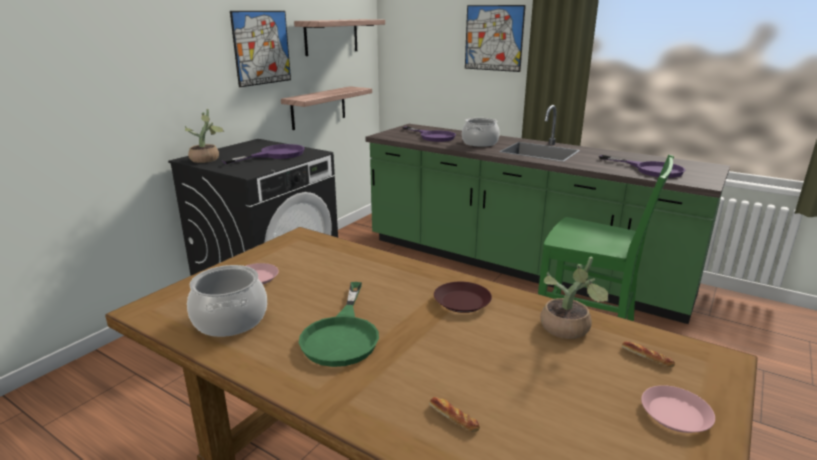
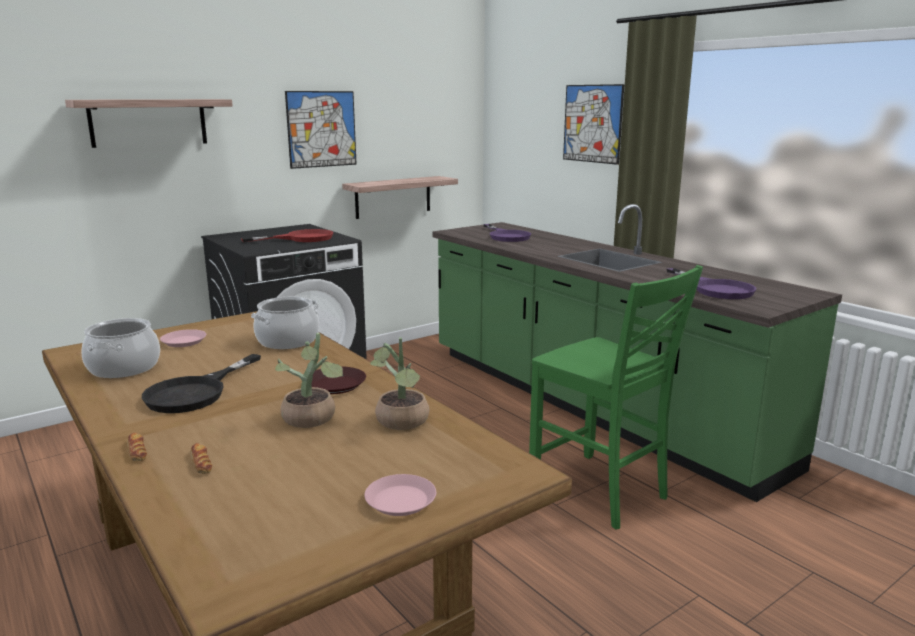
camera: 20 degrees right, 5 degrees down
(207, 160) = (234, 238): potted plant -> potted plant (312, 420)
(275, 155) = (301, 238): purple frying pan -> red frying pan
(331, 36) = (415, 120): shelf -> shelf (148, 122)
(342, 335) = (196, 392): green frying pan -> black frying pan
(479, 143) = (549, 246): cooking pot -> cooking pot (287, 341)
(646, 357) = (446, 456): bread -> bread (137, 451)

